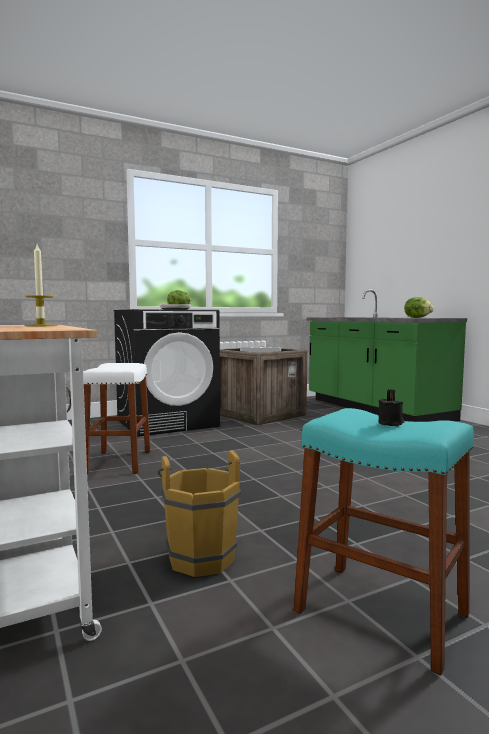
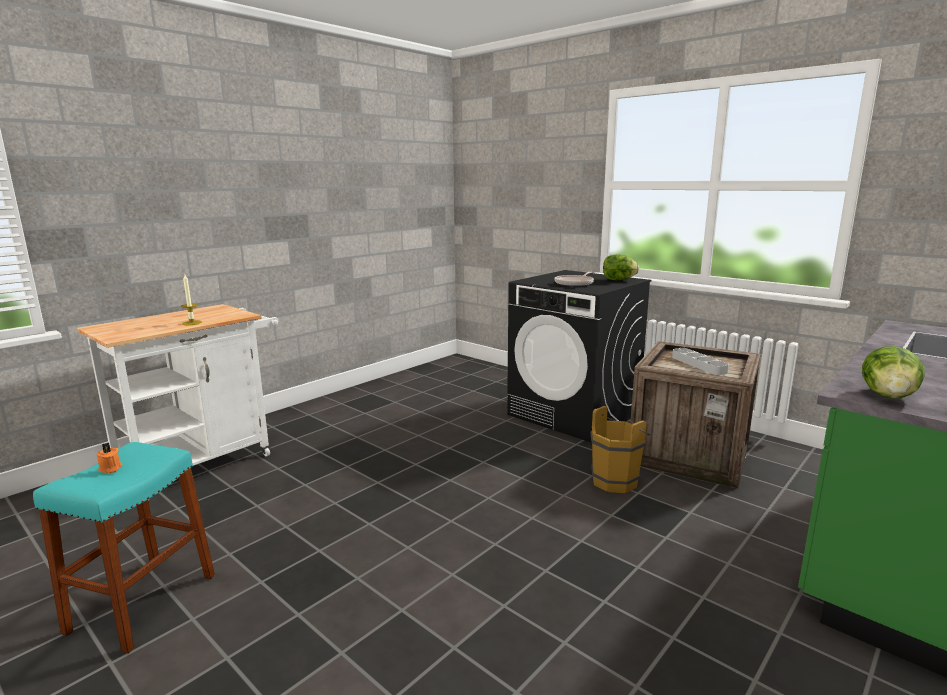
camera: 70 degrees right, 10 degrees up
(118, 462) = (424, 429): white stool -> none
(200, 556) = (238, 510): brown bucket -> brown bucket (617, 480)
(391, 423) = (110, 469): black candle -> orange candle

